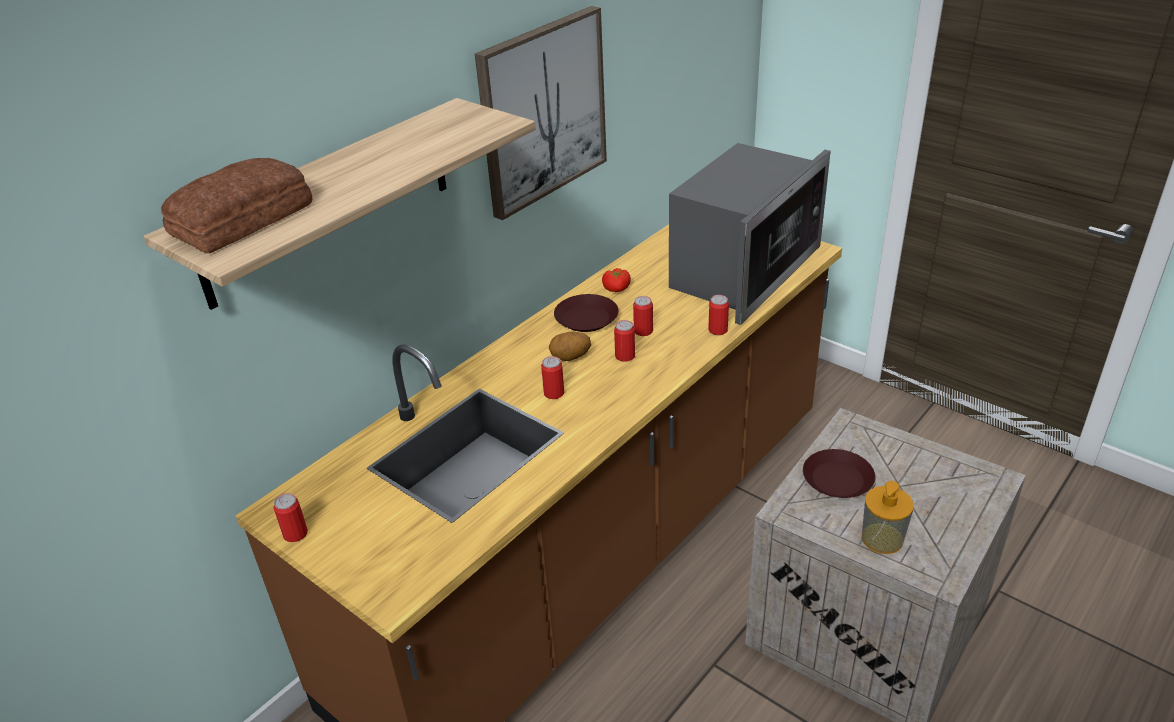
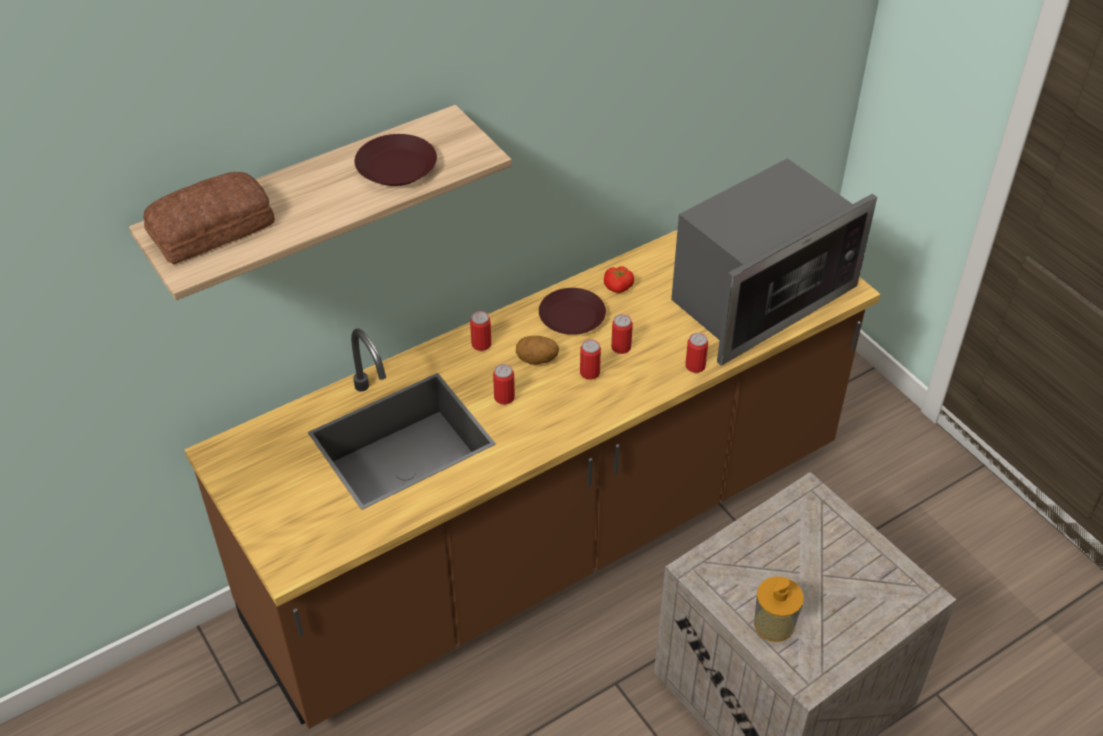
camera: 15 degrees right, 10 degrees up
(295, 534) = (228, 482): can -> can (481, 344)
(542, 111) = (557, 110): picture -> none
(837, 480) = (763, 551): brown plate -> brown plate (395, 167)

